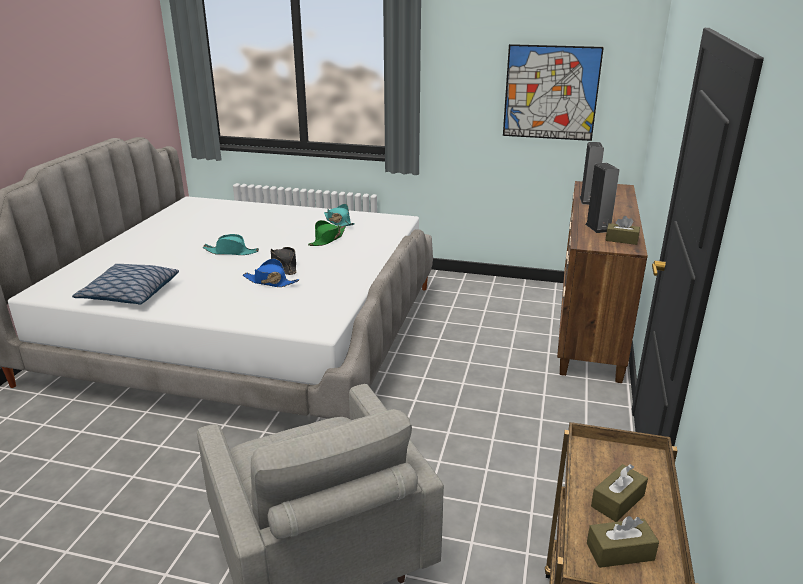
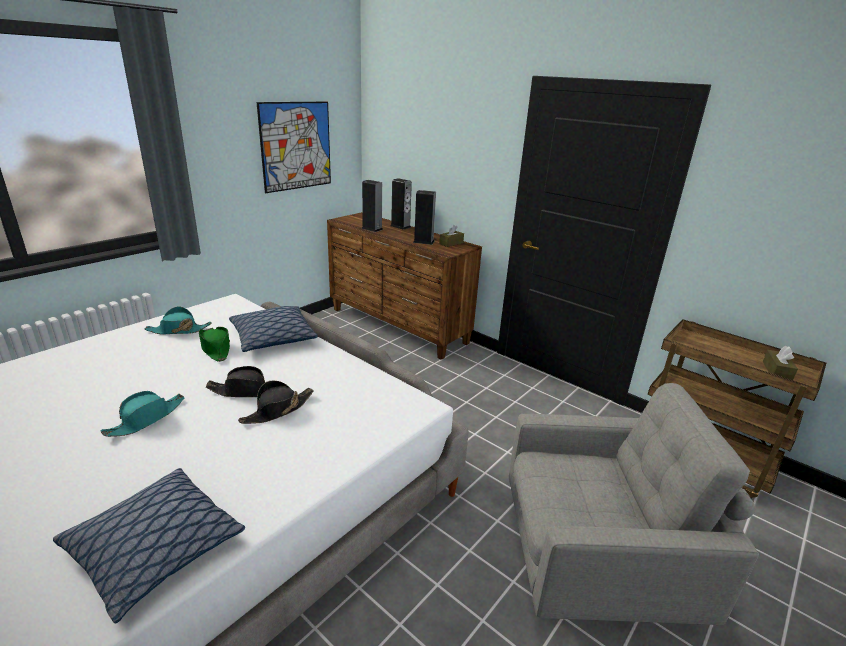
camera: 65 degrees left, 0 degrees up
(270, 282) = (277, 410): blue hat -> black hat
(364, 250) = (273, 338): none -> pillow
(617, 501) = (731, 356): brown tissue box -> none
(625, 208) = (400, 226): none -> speaker

